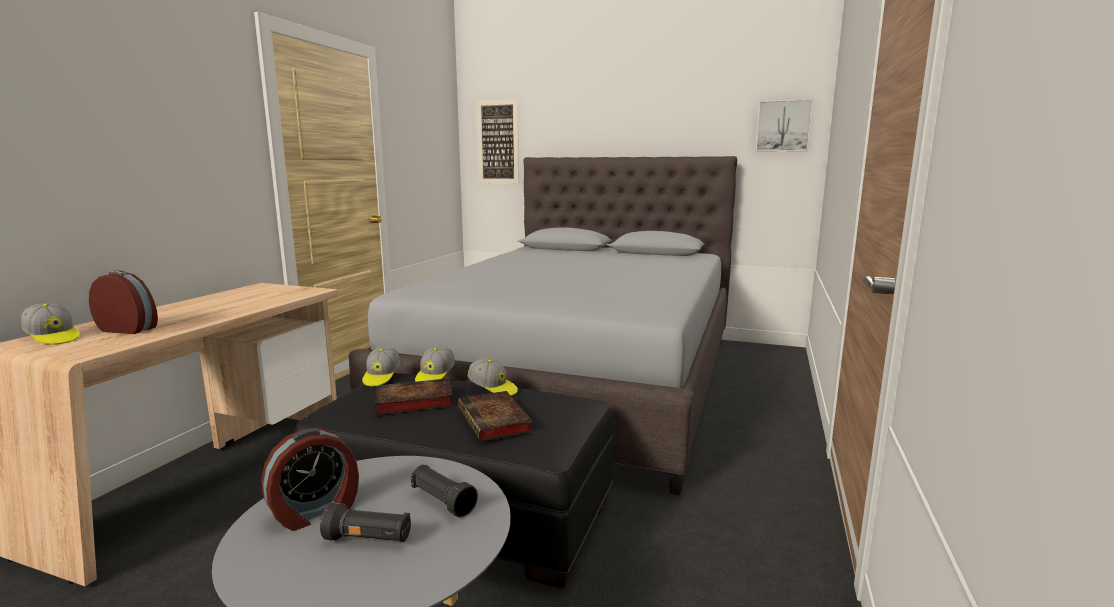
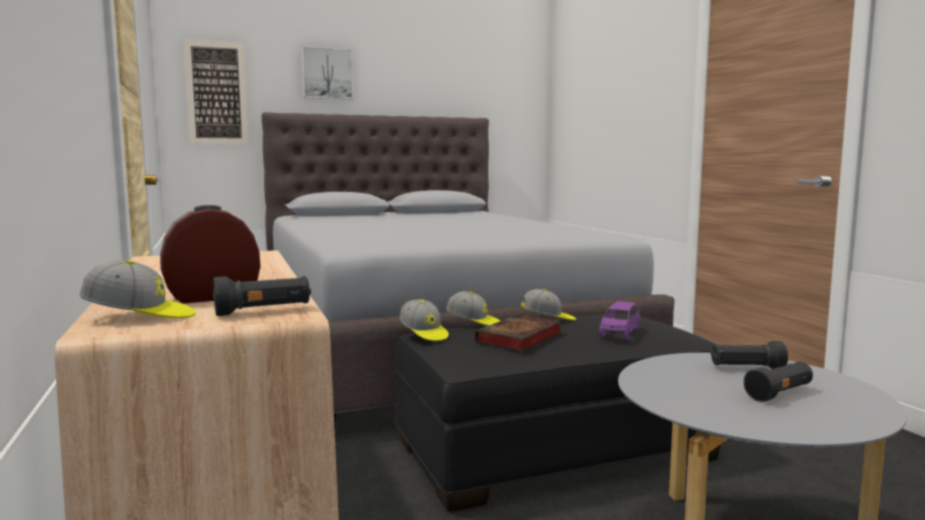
camera: 40 degrees left, 5 degrees down
(88, 348) = (263, 311): none -> black flashlight
(315, 511) = (703, 397): alarm clock -> none
(435, 376) = (474, 323): cap -> cap turned 45 degrees counterclockwise
(495, 421) = (619, 332): book -> purple toy car
(783, 126) = (517, 93): picture -> picture (327, 73)

